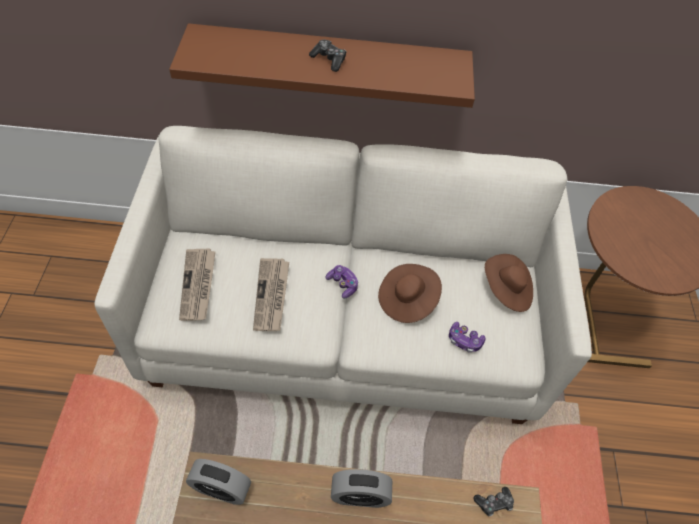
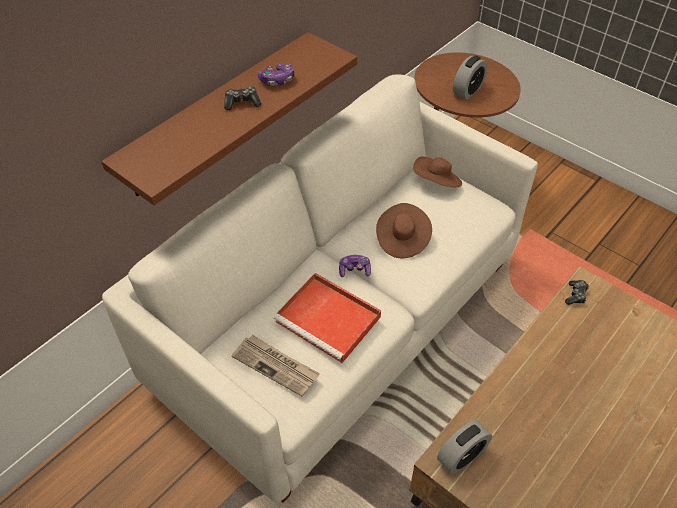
camera: 50 degrees left, 5 degrees down
(272, 296) = (330, 320): newspaper -> red tray
(360, 495) = (524, 367): alarm clock -> alarm clock (468, 91)
(464, 340) = (460, 228): game controller -> game controller (277, 80)

